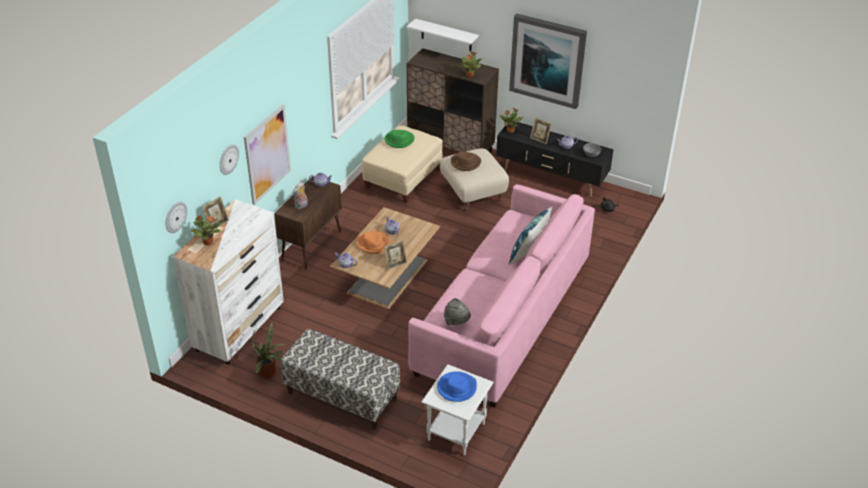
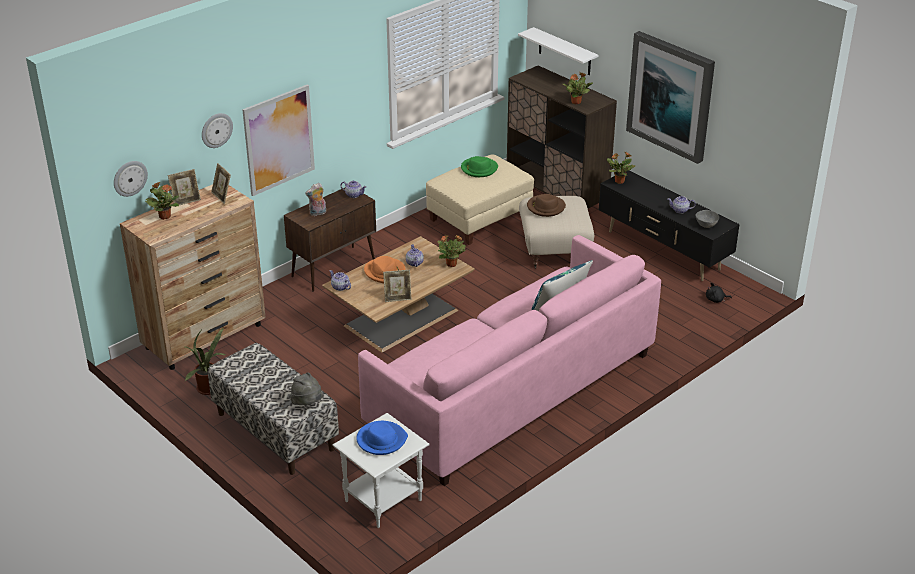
camera: 20 degrees right, 5 degrees down
(239, 328) = (205, 336): white dresser -> brown dresser
(421, 226) = (452, 264): none -> potted plant
(456, 322) = (424, 370): grey hat -> grey hat (307, 403)
(540, 139) = (651, 197): picture frame -> picture frame (222, 196)

